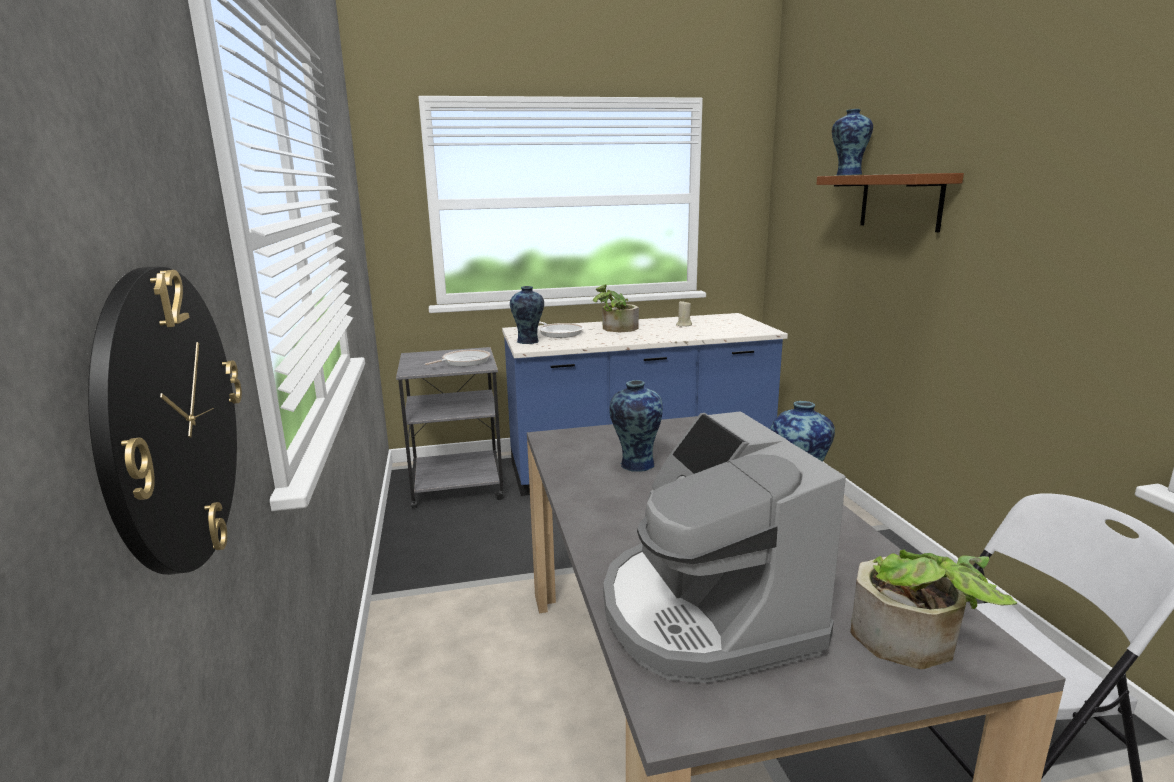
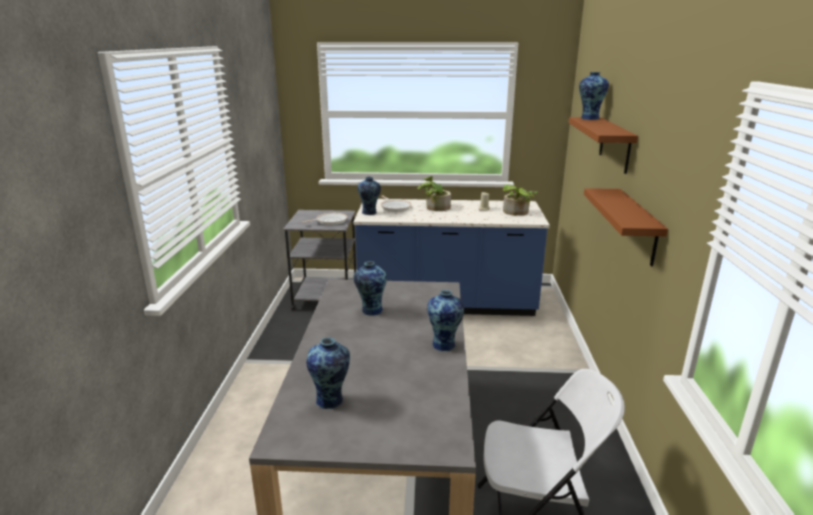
camera: 15 degrees right, 5 degrees up
(171, 420) = (68, 283): wall clock -> none
(704, 612) = (331, 400): coffee machine -> vase
(914, 644) = (418, 436): potted plant -> potted plant (517, 213)
(987, 296) = (638, 227): none -> brown shelf

